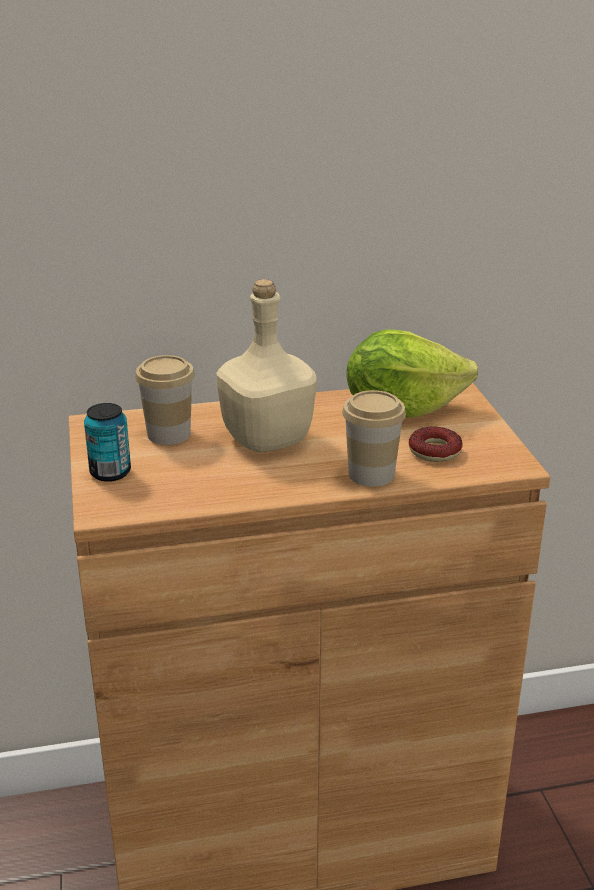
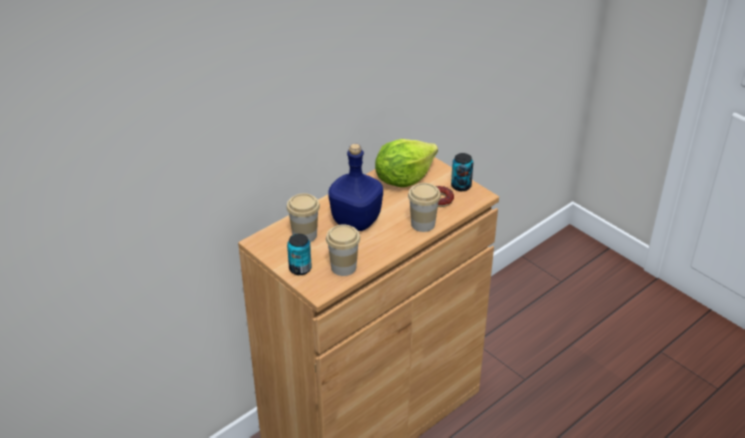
camera: 30 degrees left, 10 degrees up
(177, 491) = (343, 267): none -> cup
(266, 438) = (355, 220): beige bottle -> blue bottle
(491, 443) = (461, 186): none -> can

